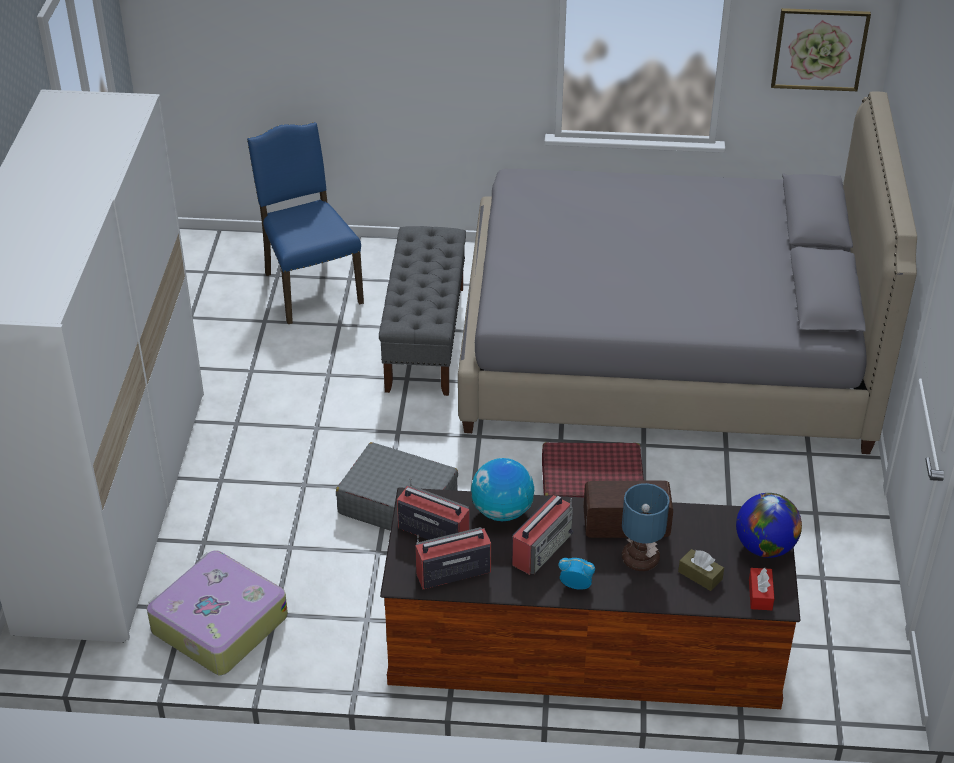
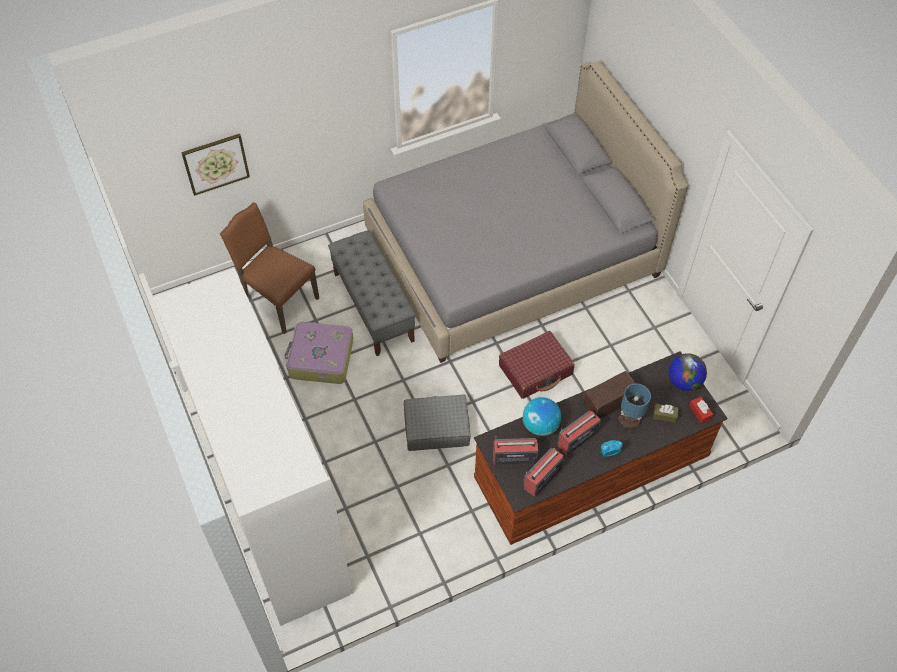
camera: 30 degrees left, 15 degrees up
(218, 624) = (393, 556): suitcase -> suitcase (320, 359)
(310, 287) = (278, 300): blue chair -> brown chair
(542, 548) = (576, 438): radio -> radio turned 135 degrees counterclockwise
(819, 49) = (548, 44): picture -> picture (216, 163)

